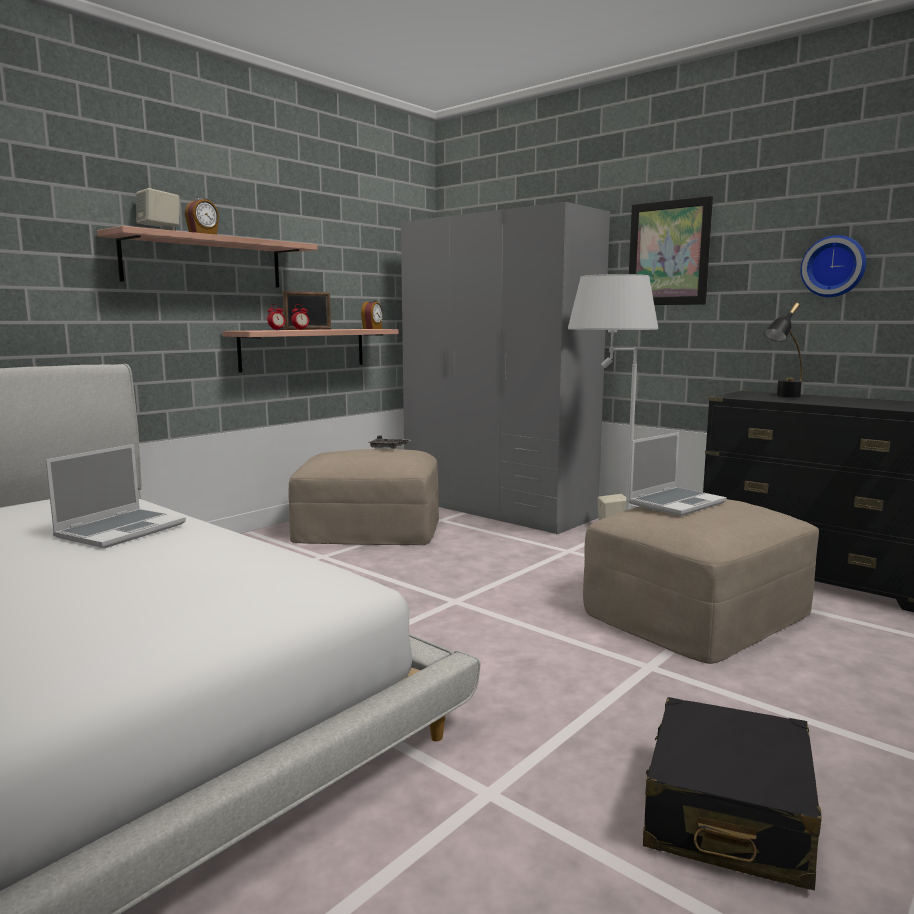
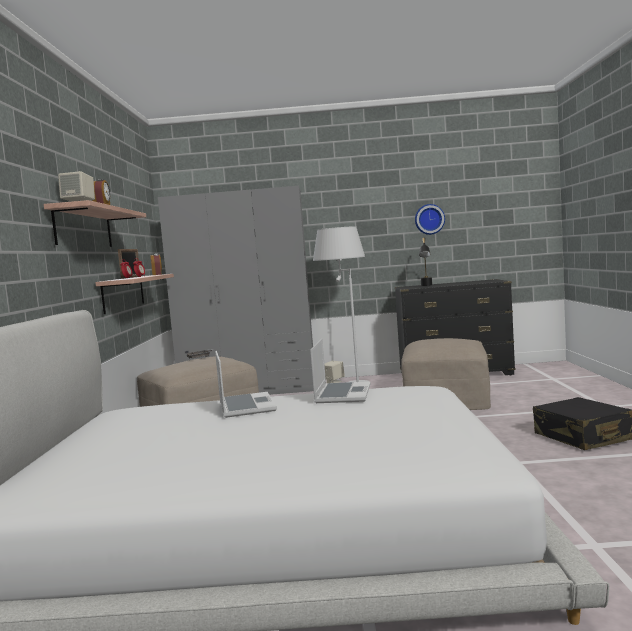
camera: 40 degrees left, 5 degrees down
(668, 253) = (340, 215): picture -> none
(676, 503) = (429, 342): laptop -> laptop (342, 394)

